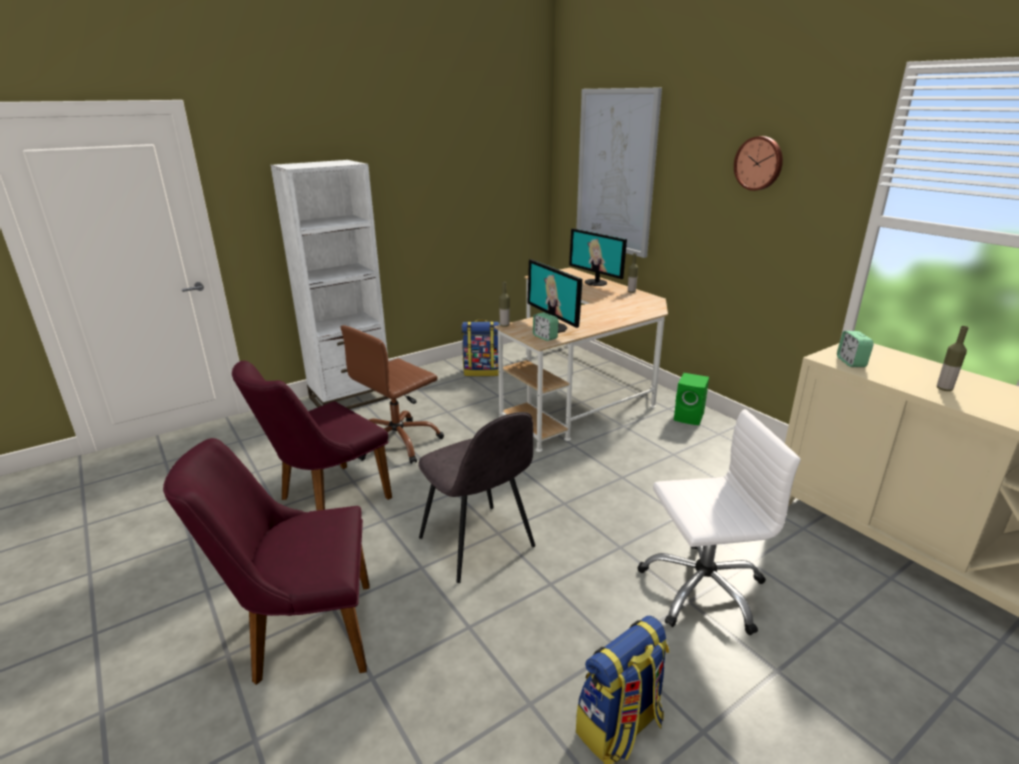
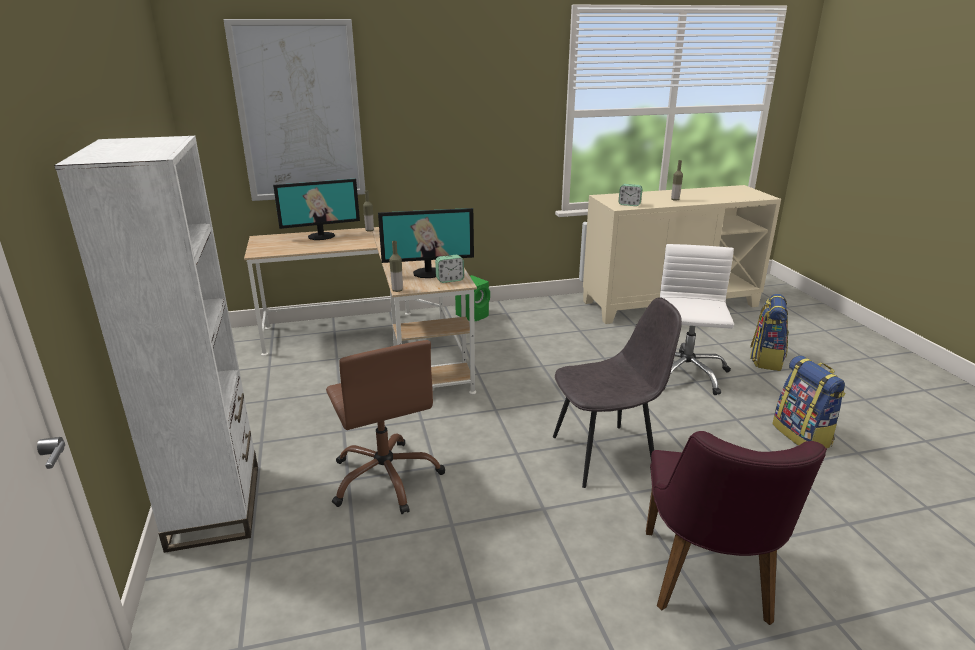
camera: 70 degrees left, 0 degrees up
(325, 501) = (483, 552): purple chair -> none
(482, 371) = (266, 389): backpack -> backpack (766, 359)
(759, 163) = (474, 84): wall clock -> none

